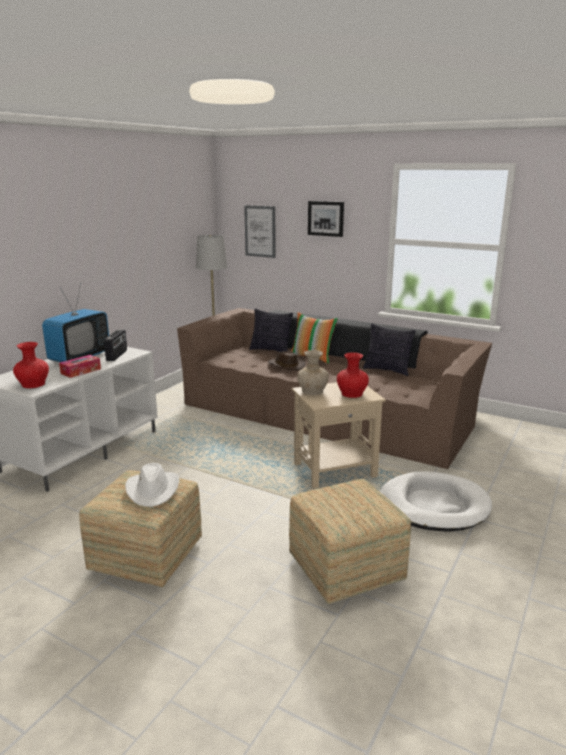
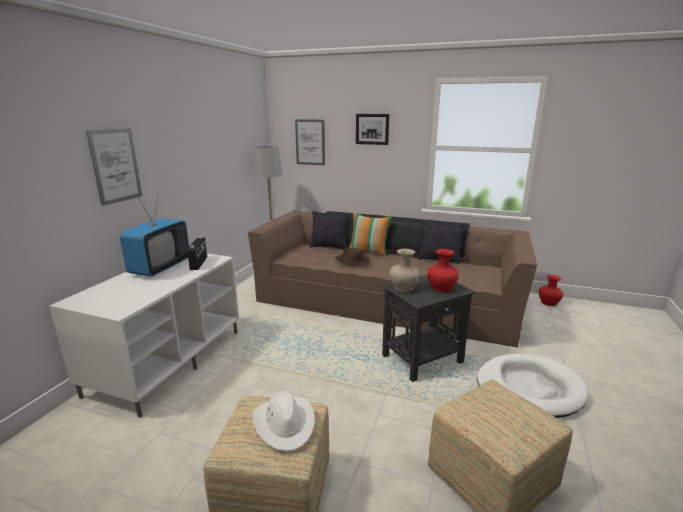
camera: 10 degrees left, 0 degrees up
(33, 384) = (117, 304): red vase -> red vase (549, 303)
(43, 256) = (115, 165): none -> picture
(81, 371) = (166, 284): tissue box -> none
(335, 470) = (423, 359): beige side table -> black side table

